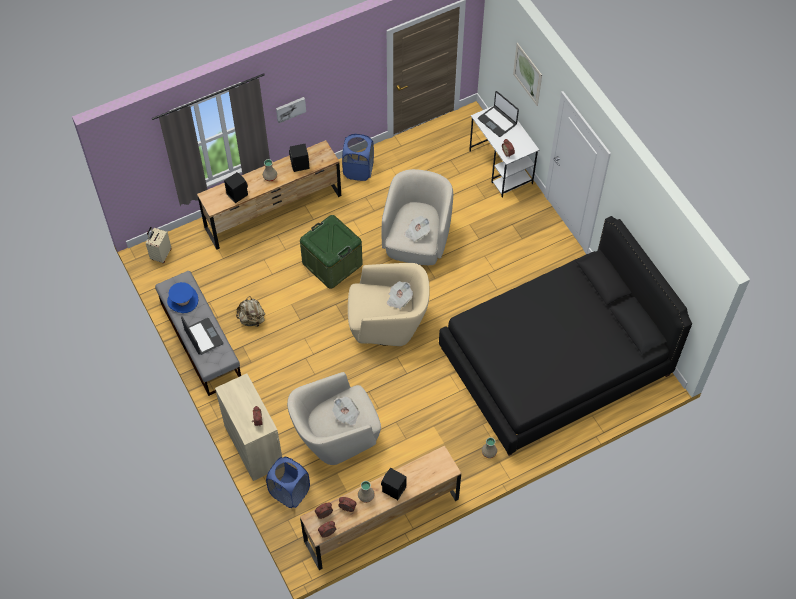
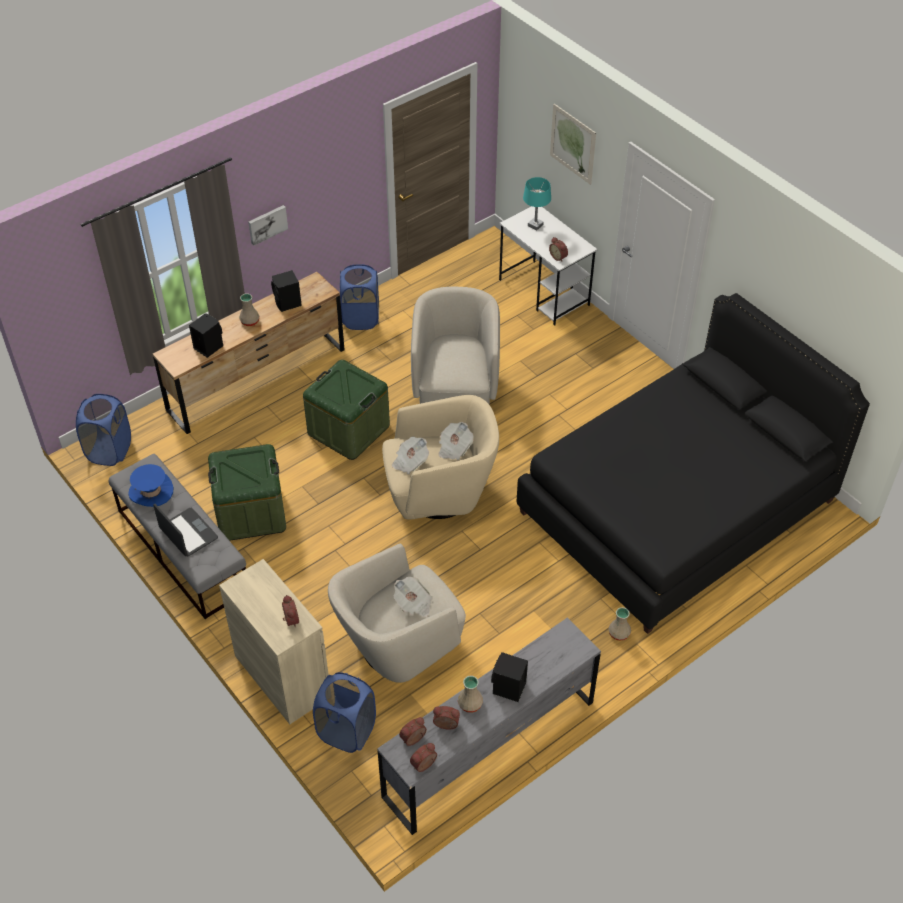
camera: 10 degrees left, 10 degrees down
(160, 255) = (109, 450): beige suitcase -> blue laundry basket
(252, 319) = (251, 512): beige backpack -> green storage box
(381, 520) = (489, 748): brown dresser -> grey dresser
(417, 232) = (459, 367): newspaper -> newspaper (410, 462)
(497, 121) = (535, 225): laptop -> turquoise table lamp

